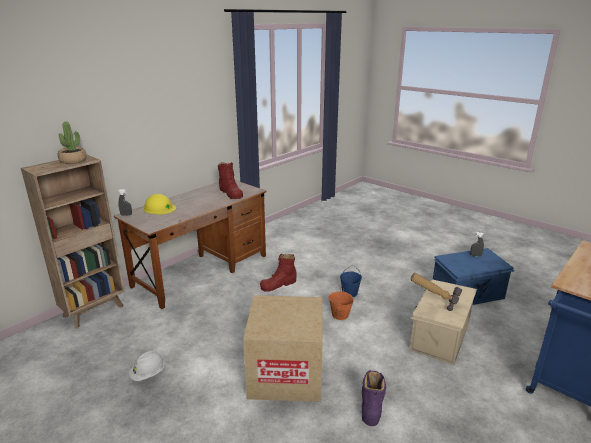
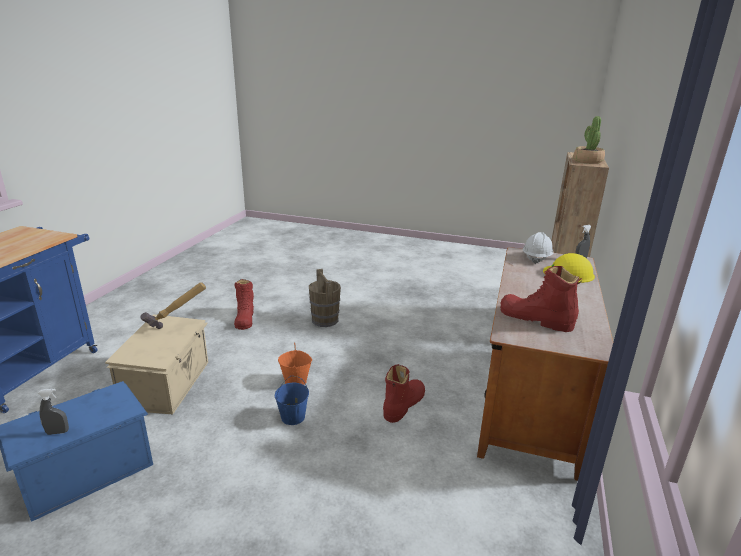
camera: 155 degrees right, 0 degrees up
(148, 374) = (430, 299): white hard hat -> white hard hat (536, 258)
(285, 373) = (325, 320): cardboard box -> brown bucket
(373, 403) = (244, 318): purple boot -> red boot

